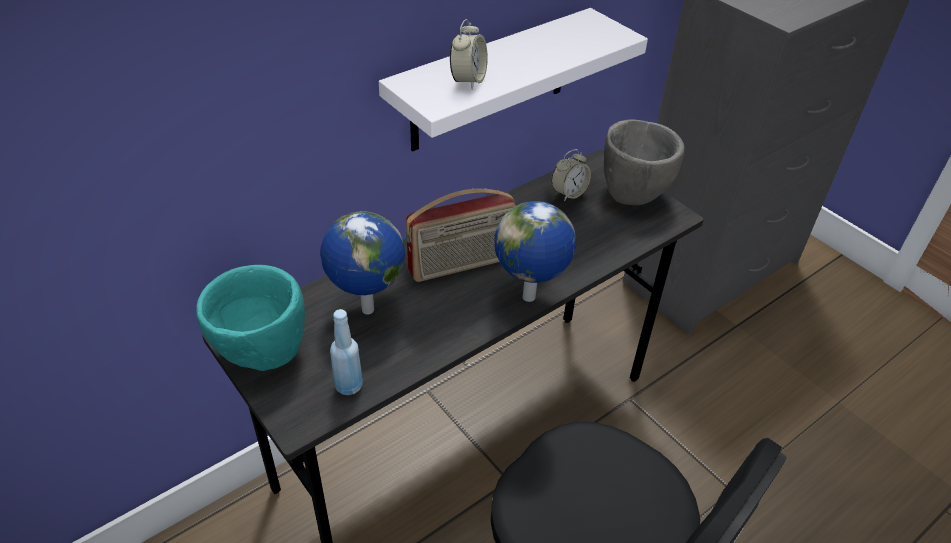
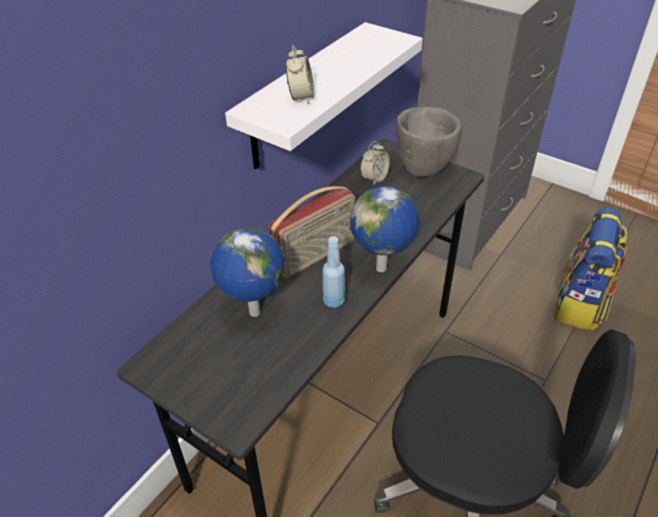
camera: 15 degrees left, 0 degrees up
(261, 354) = (179, 375): turquoise bowl -> none
(349, 385) = (267, 380): blue bottle -> blue bottle (333, 301)
(815, 412) = (580, 304): none -> backpack

